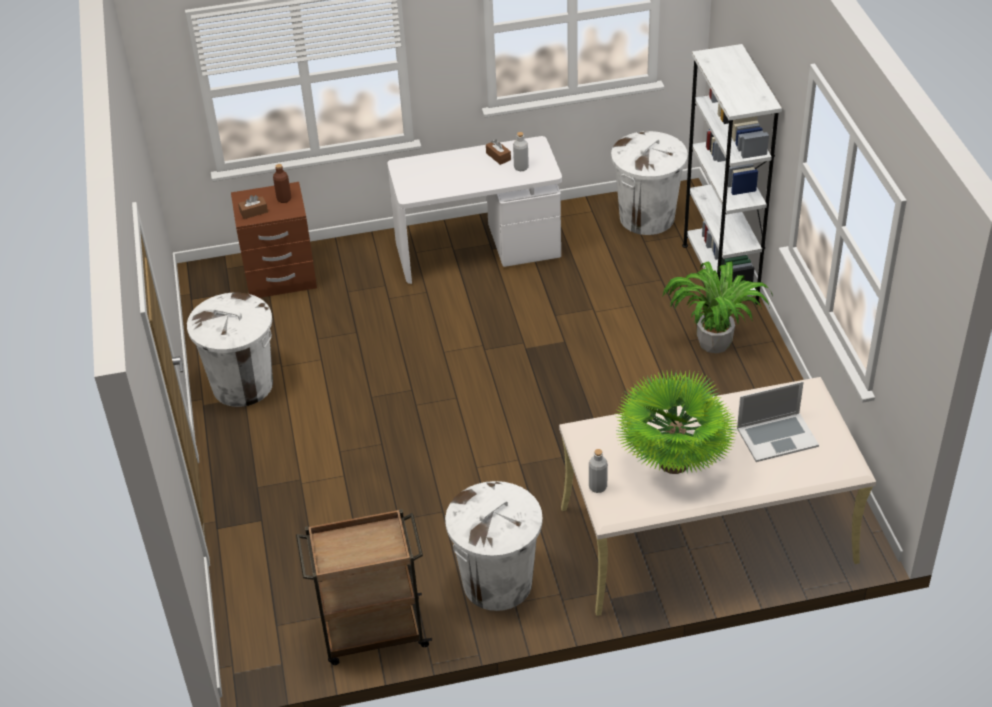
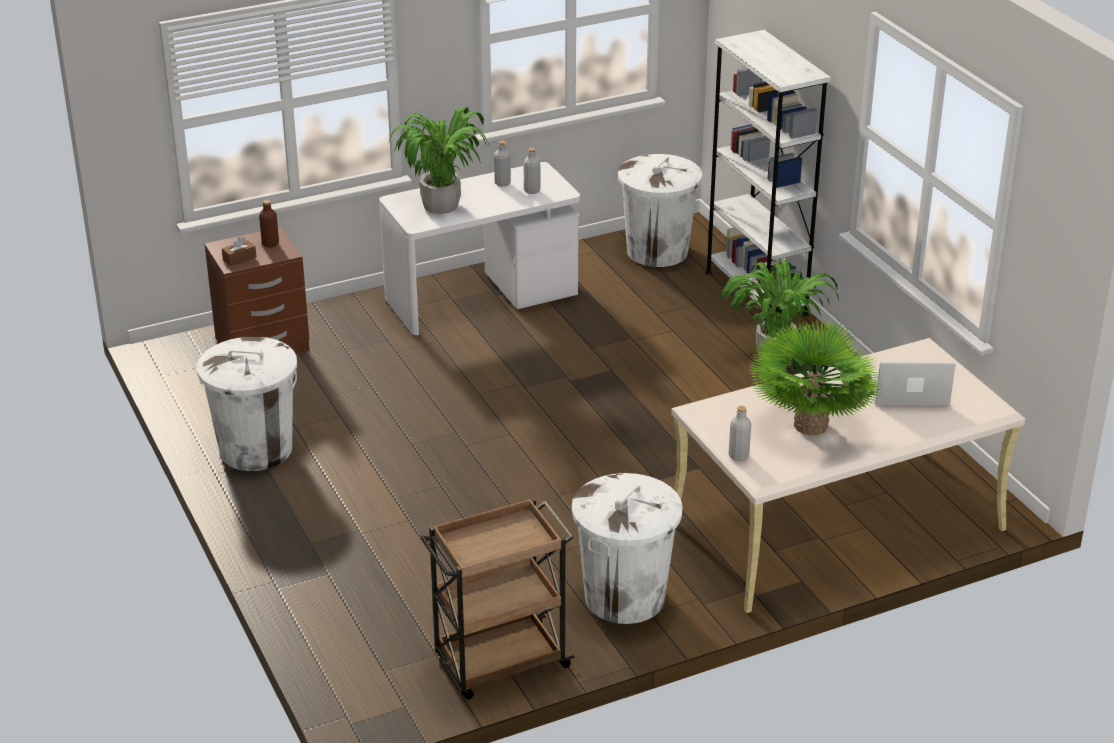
camera: 15 degrees left, 10 degrees down
(437, 175) = (441, 205): none -> potted plant
(498, 156) = (502, 183): brown tissue box -> grey bottle
(777, 436) = (908, 391): laptop -> laptop turned 150 degrees counterclockwise

